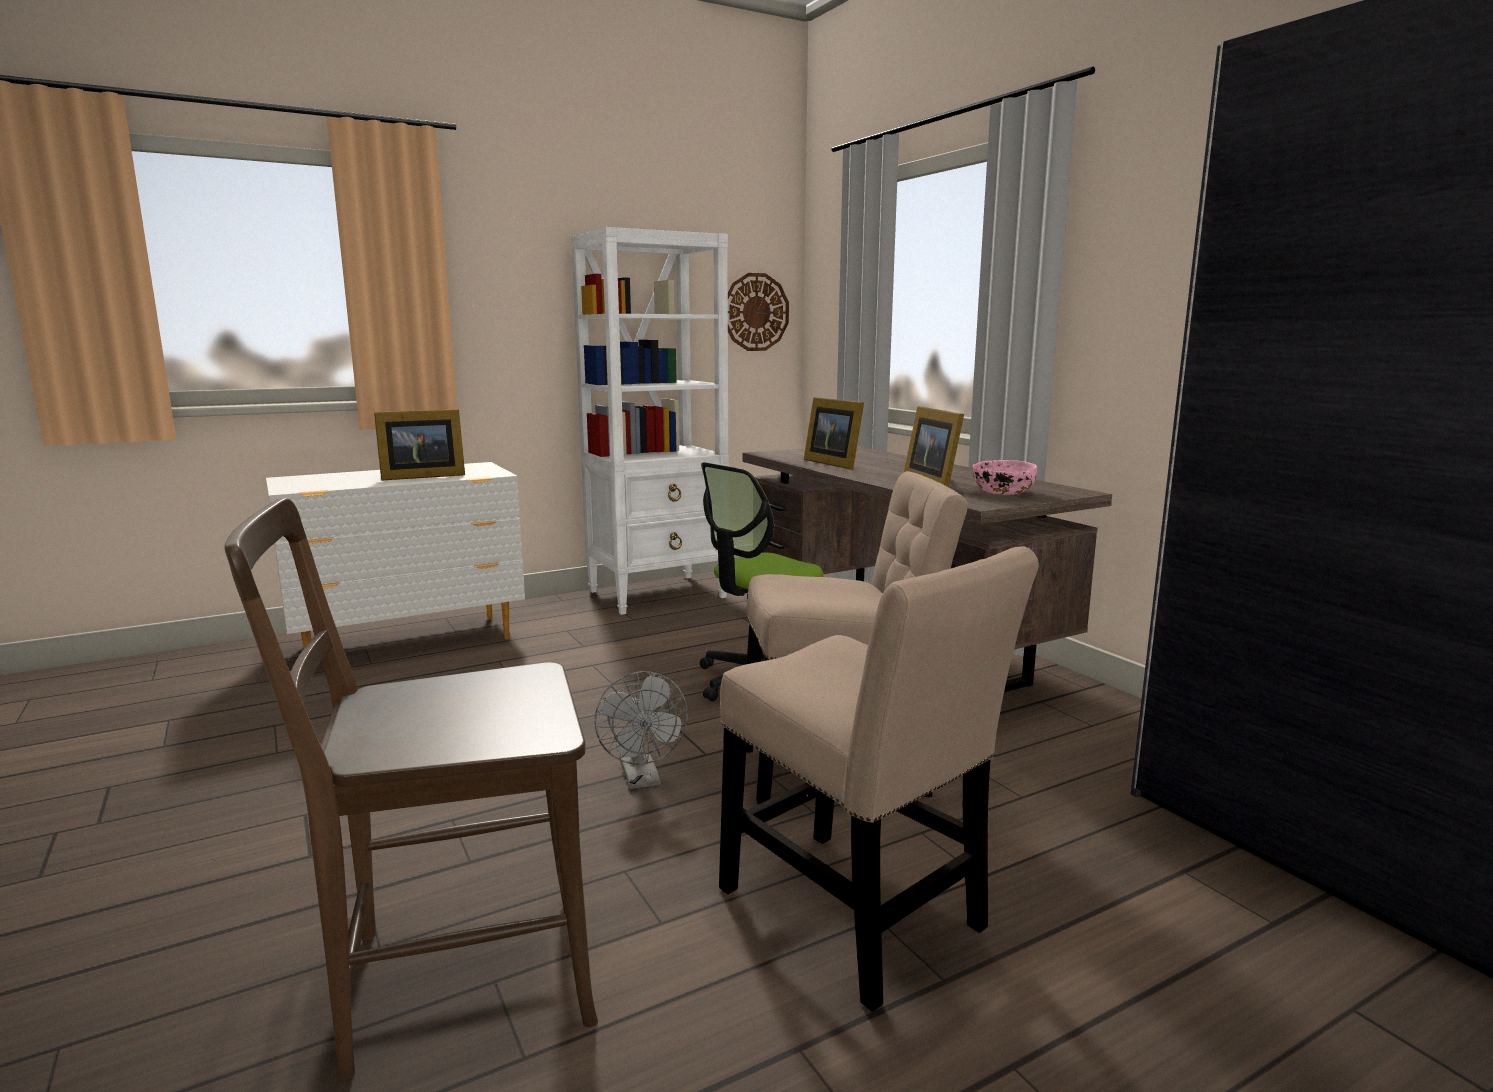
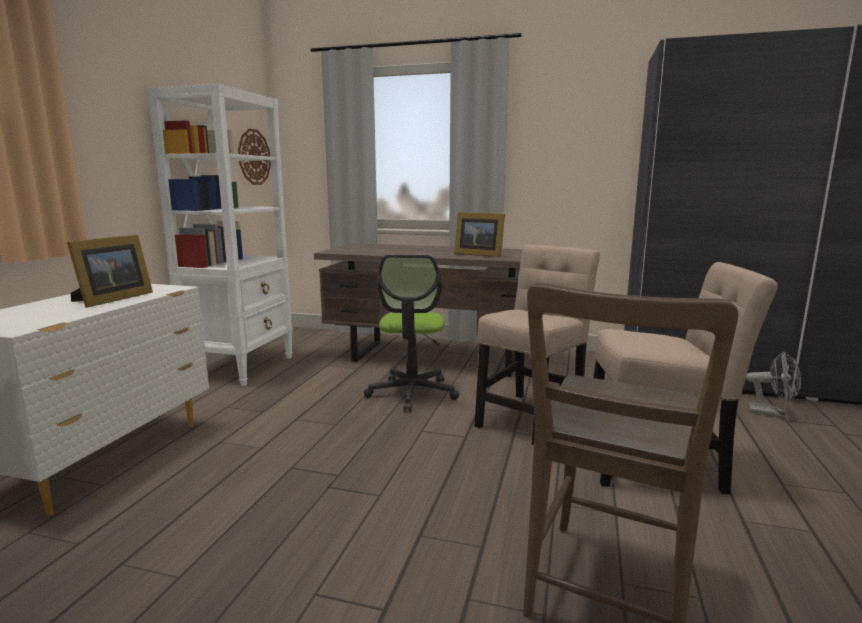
camera: 45 degrees left, 0 degrees up
(643, 779) = (466, 461): grey fan -> grey fan (771, 413)
(833, 463) = (392, 252): picture frame -> none
(1002, 492) = (521, 254): pink bowl -> none

